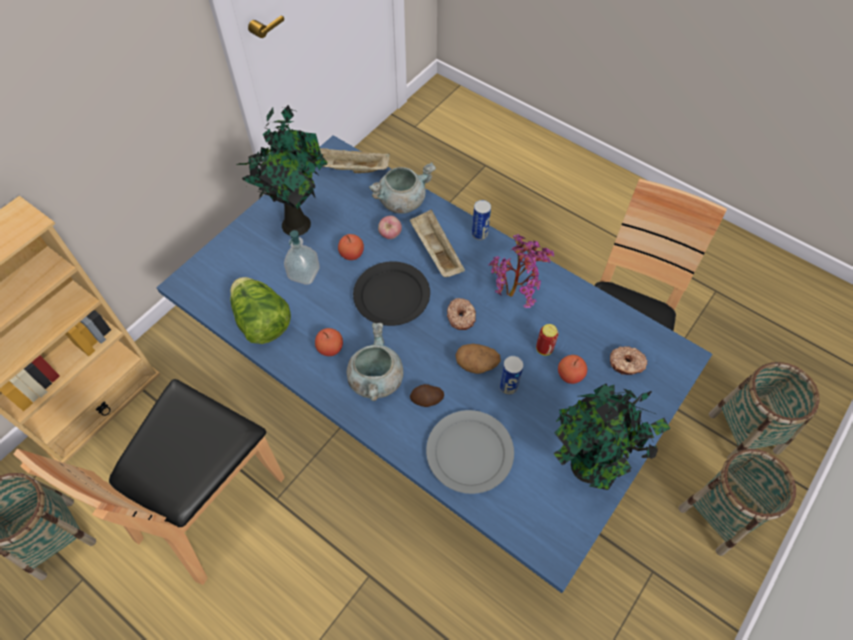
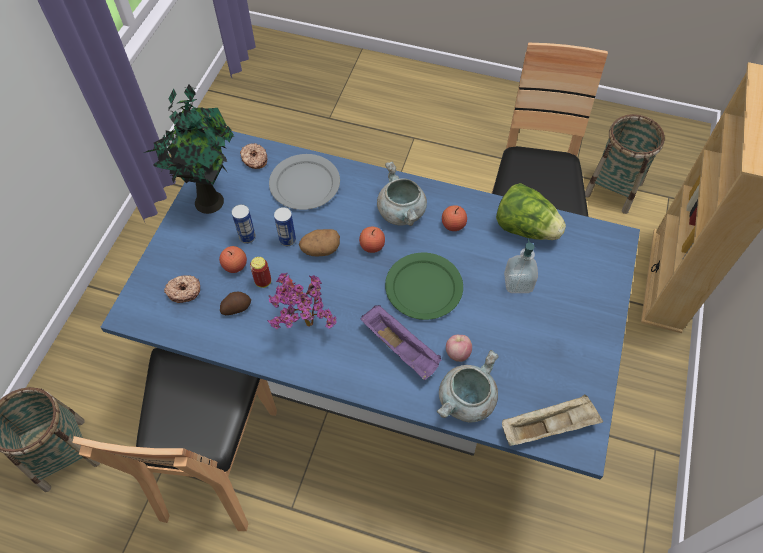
camera: 160 degrees right, 0 degrees up
(297, 222) = (561, 336): potted plant -> none
(352, 254) = (485, 318): apple -> apple (372, 246)
(391, 295) = (424, 288): black plate -> green plate
(427, 400) = (352, 210): potato -> potato (236, 307)
(435, 252) = (401, 348): beige tray -> purple tray
(461, 317) = (349, 288): donut -> donut (254, 159)
(479, 234) = (362, 386): can -> can (247, 237)
(719, 515) = (96, 365): basket -> none

